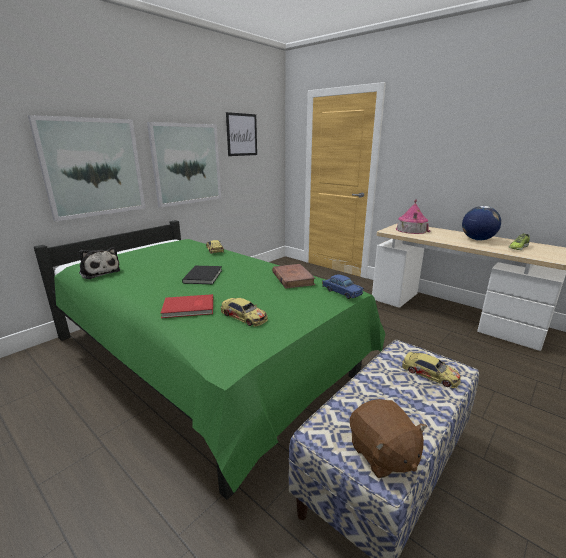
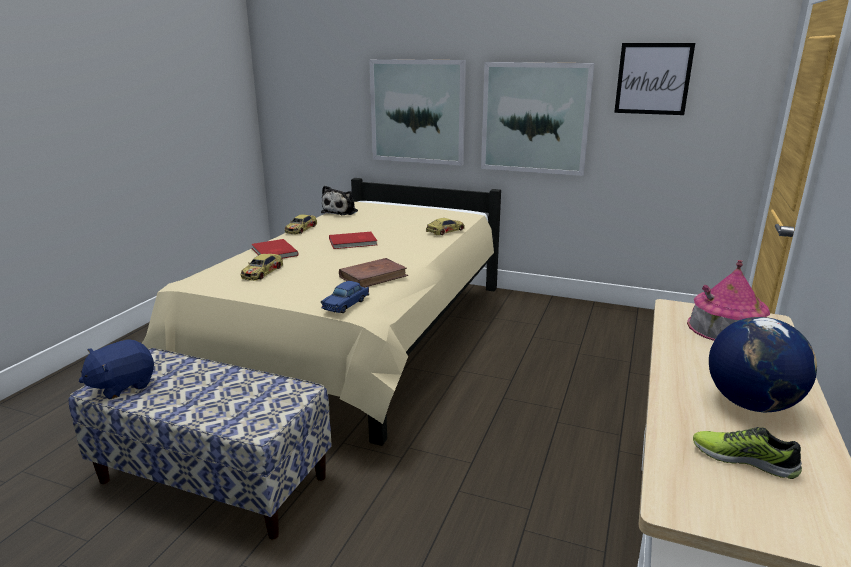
camera: 70 degrees right, 0 degrees up
(204, 276) = (353, 242): black book -> red book
(204, 360) = (360, 339): green bed -> beige bed
(382, 454) = (122, 385): brown plush toy -> blue plush toy
(430, 373) = (246, 409): toy car -> toy car (301, 229)

